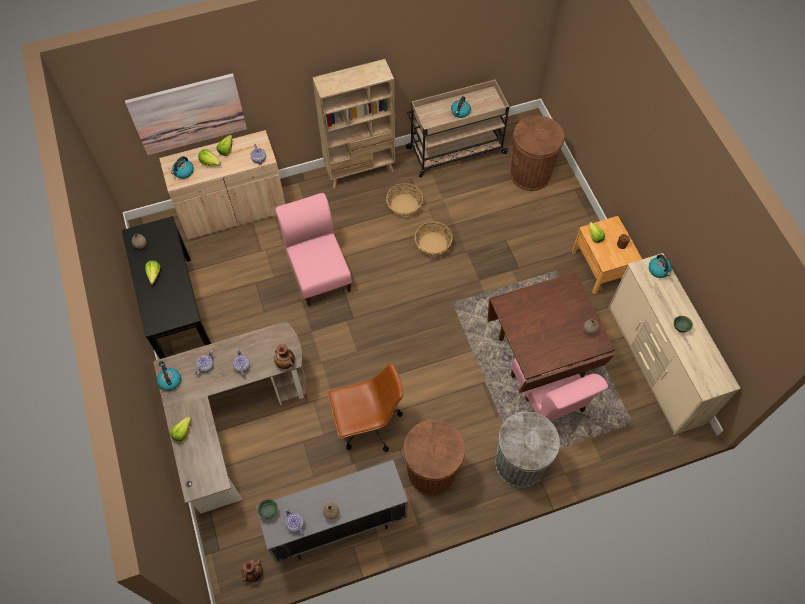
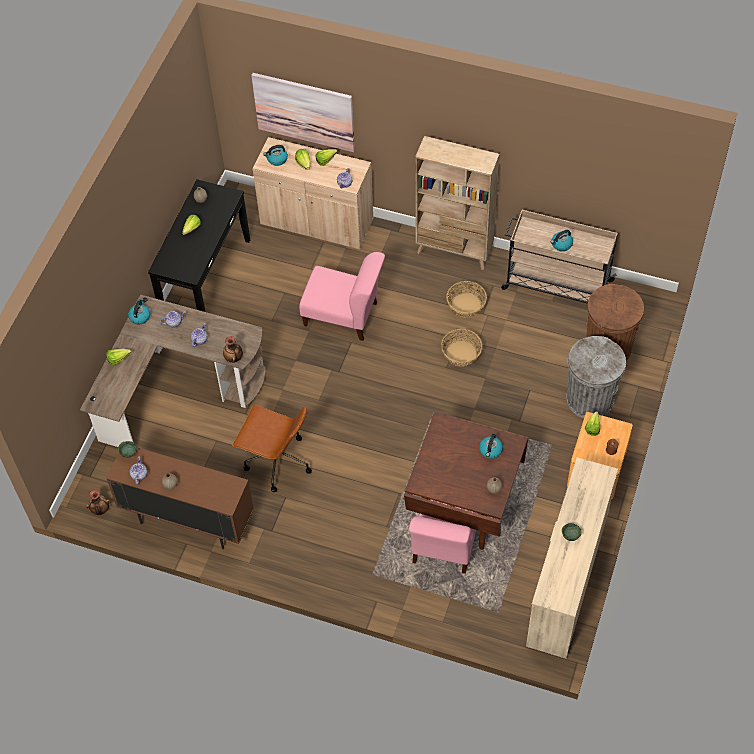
camera: 40 degrees right, 5 degrees down
(319, 271) = (344, 316): pink chair -> pink chair turned 90 degrees clockwise
(338, 526) = (188, 520): grey cabinet -> brown cabinet
(431, 472) = (294, 532): brown trash can -> none
(519, 464) = (370, 576): grey trash can -> grey trash can (590, 399)
(659, 270) = (599, 480): kettle -> kettle (490, 450)

